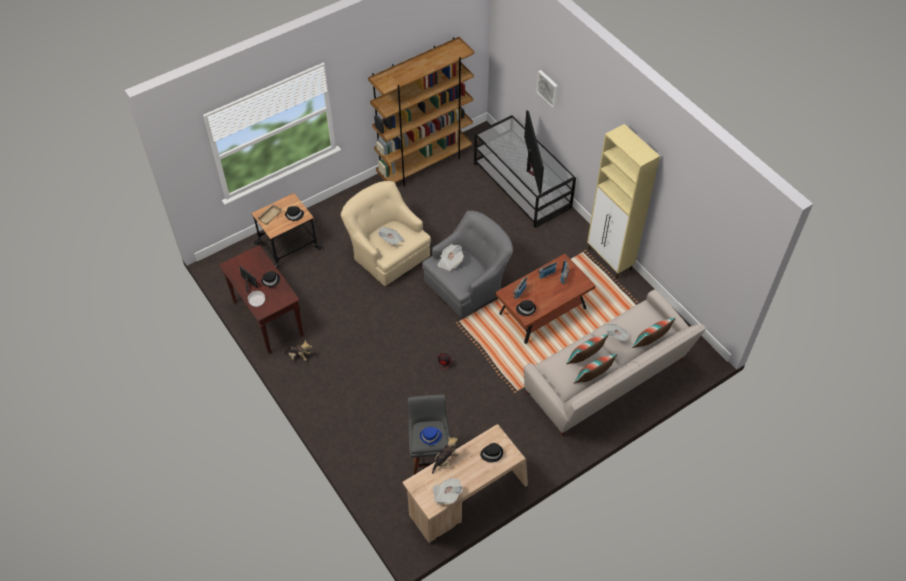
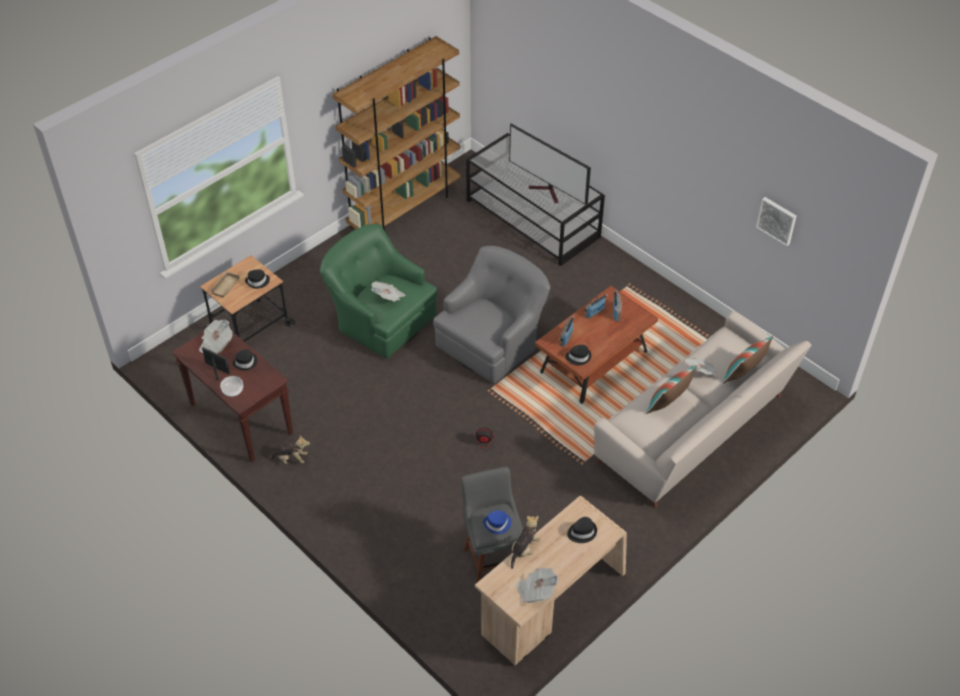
camera: 10 degrees left, 5 degrees down
(387, 253) = (380, 319): beige armchair -> green armchair
(450, 262) = (469, 313): newspaper -> newspaper (216, 344)
(532, 169) = (548, 192): television -> television turned 150 degrees clockwise
(548, 88) = (558, 85): picture -> picture (777, 220)
(592, 378) = (683, 426): pillow -> none
(610, 260) = (662, 291): beige cabinet -> none

